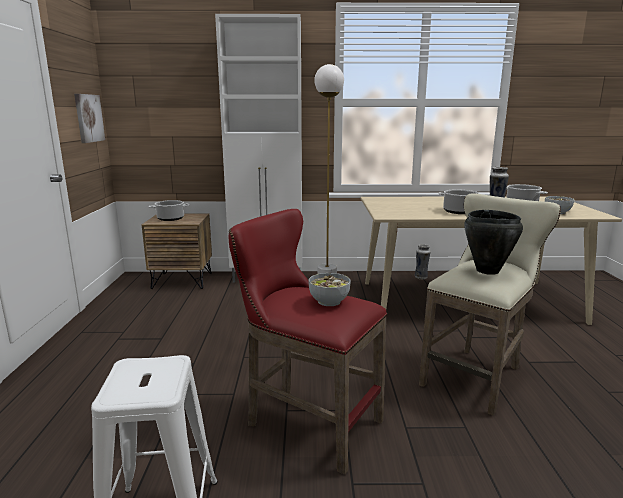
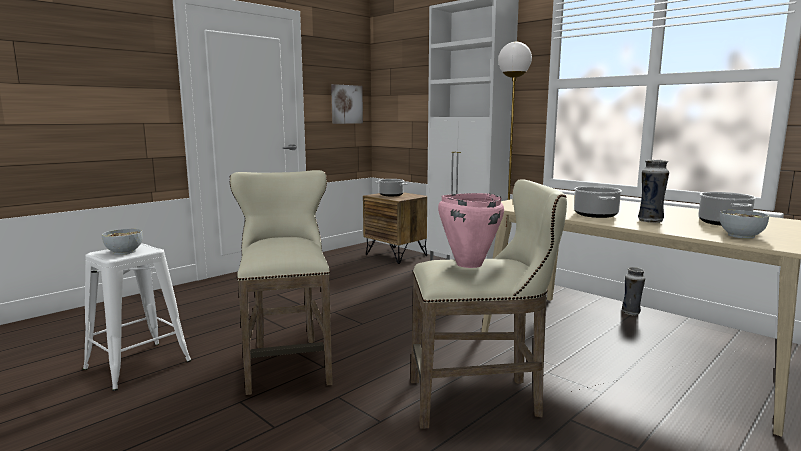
camera: 45 degrees right, 5 degrees down
(307, 422) = (288, 361): red stool -> beige stool
(329, 301) = (283, 246): bowl -> bowl (124, 252)
(487, 271) = (468, 264): black cooking pot -> pink cooking pot

